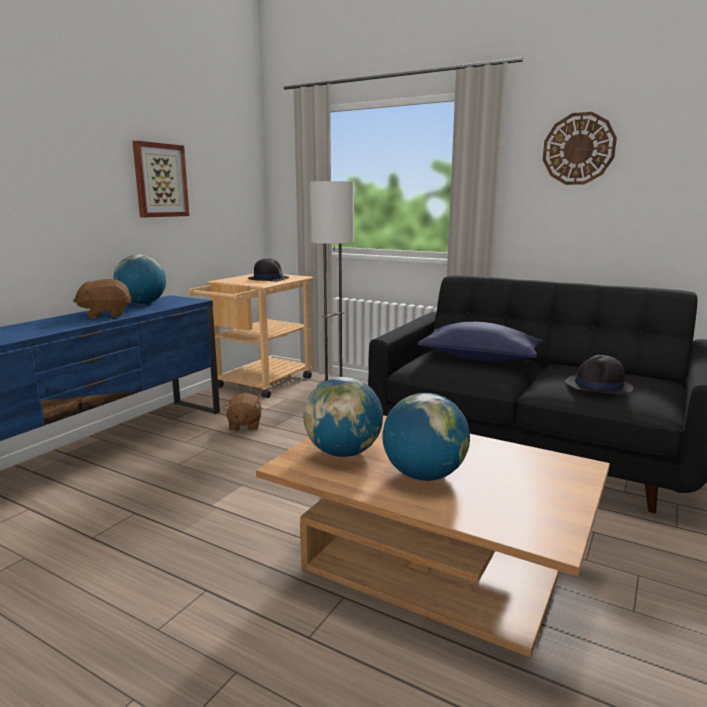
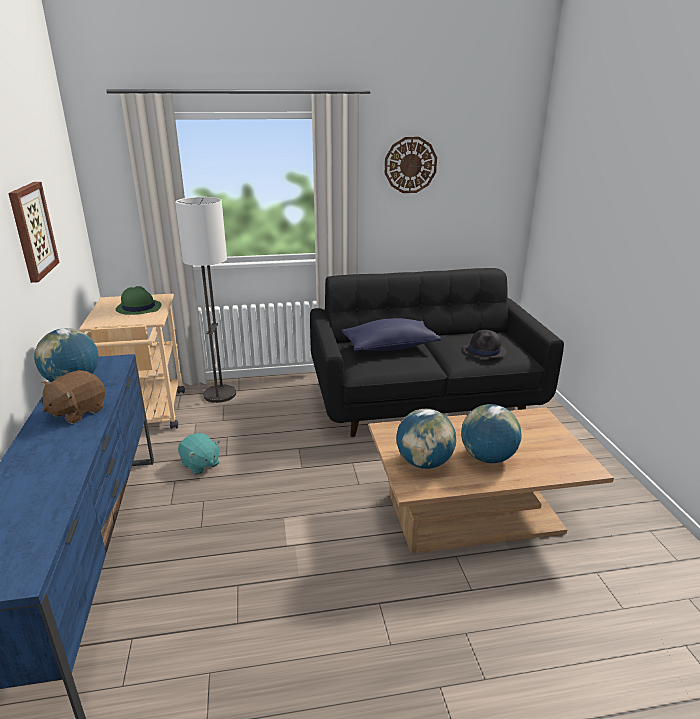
camera: 40 degrees left, 10 degrees up
(244, 425) = (200, 464): brown plush toy -> turquoise plush toy
(268, 279) = (138, 308): black hat -> green hat

